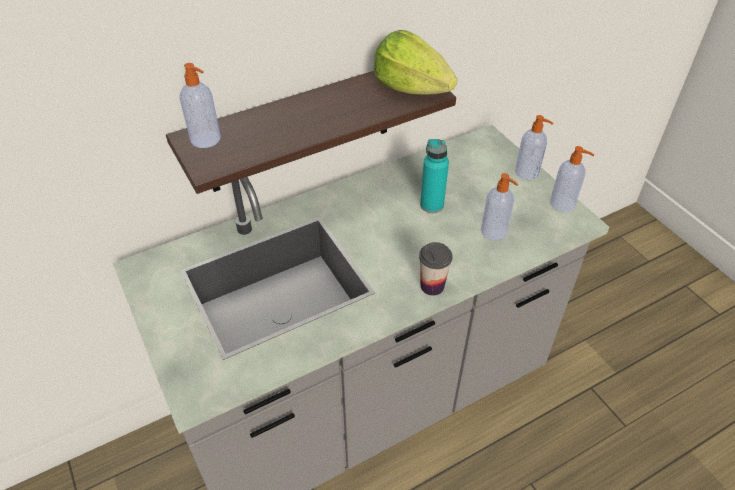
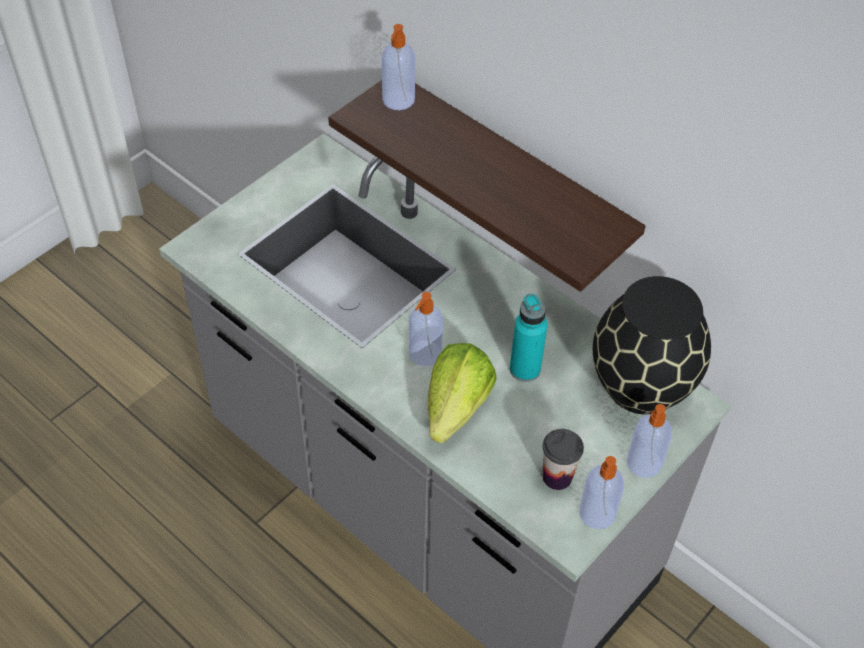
camera: 70 degrees right, 5 degrees up
(411, 88) = (576, 237): lettuce -> lettuce (456, 408)
(432, 286) = (391, 397): cup -> cup (557, 477)
(466, 155) = (642, 387): none -> black vase
(494, 231) = (506, 443): soap dispenser -> soap dispenser (424, 354)

